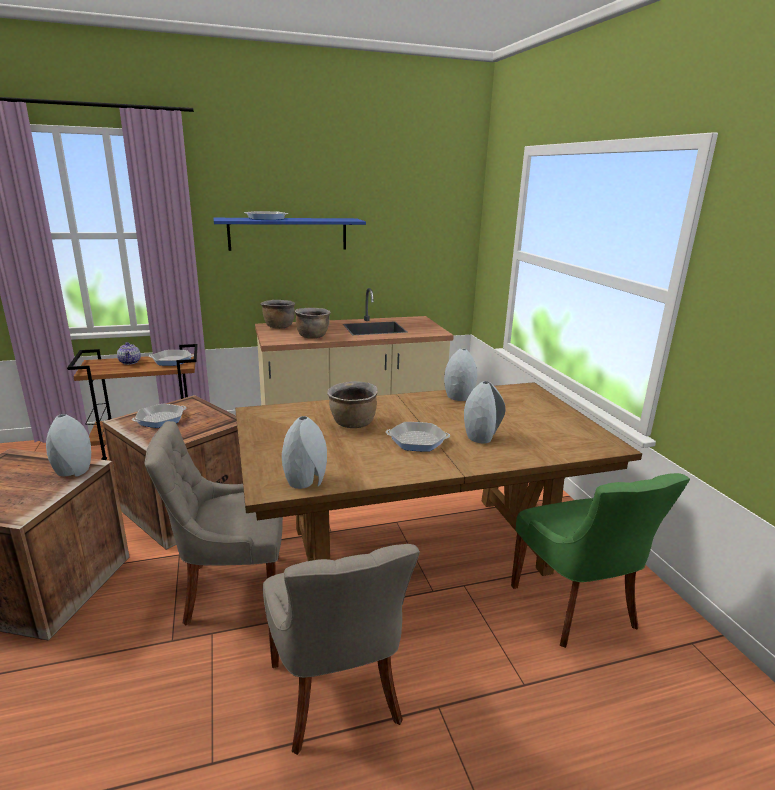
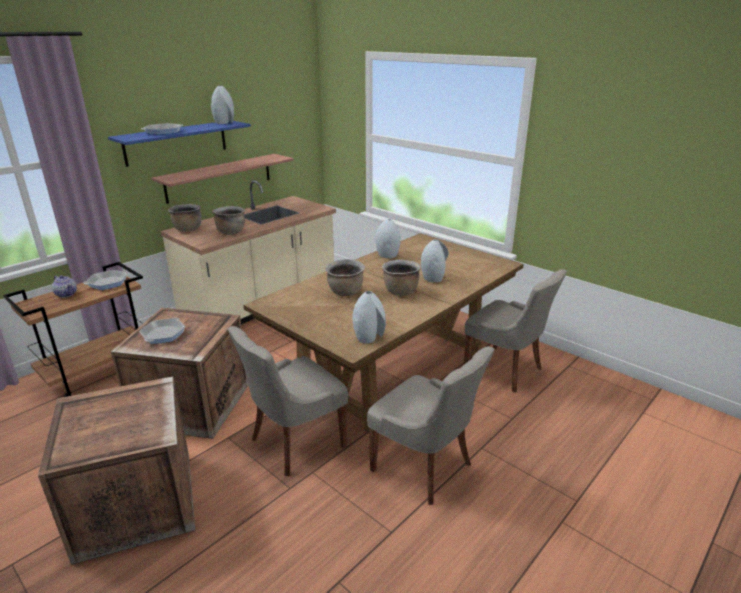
camera: 30 degrees left, 5 degrees up
(74, 471) = (153, 393): grey vase -> grey vase (225, 123)
(334, 279) = (219, 177): none -> shelf
(417, 441) = (400, 291): frying pan -> brown cooking pot
(575, 608) = (505, 370): green chair -> grey chair

